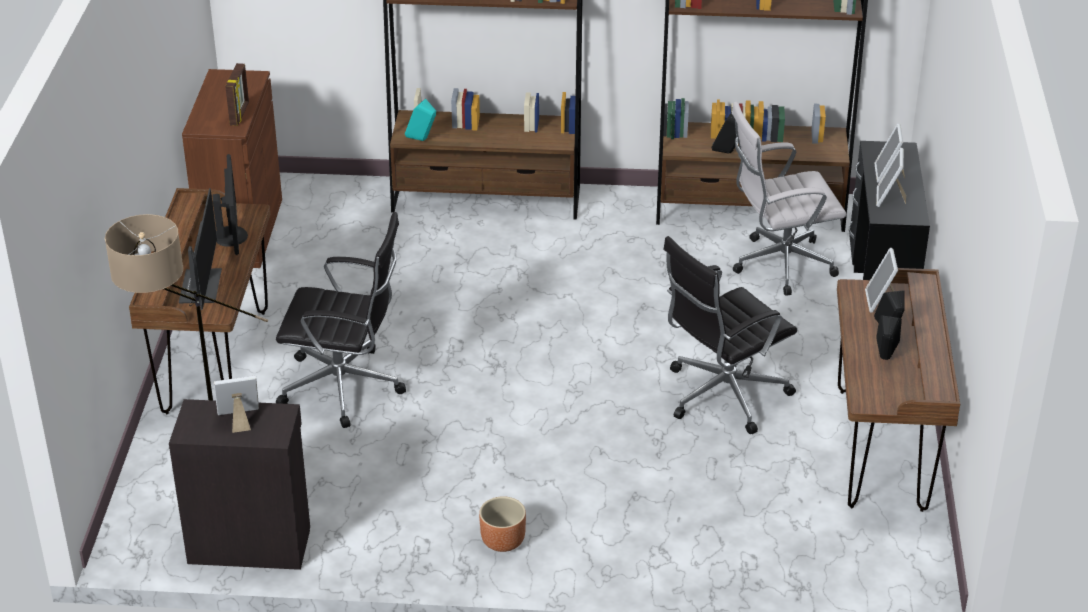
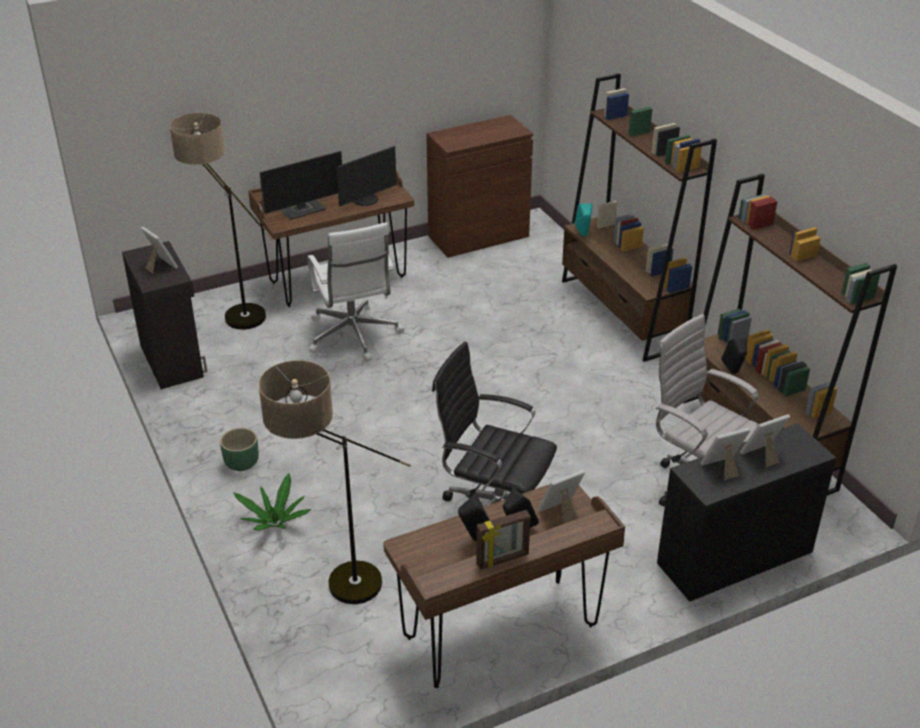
camera: 60 degrees right, 0 degrees up
(240, 114) = (469, 142): picture frame -> picture frame (503, 560)
(345, 387) = (353, 336): black office chair -> white office chair
(503, 541) = (242, 463): brown planter -> green planter
(621, 545) = (274, 522): none -> potted plant
(753, 534) = (334, 589): none -> floor lamp

